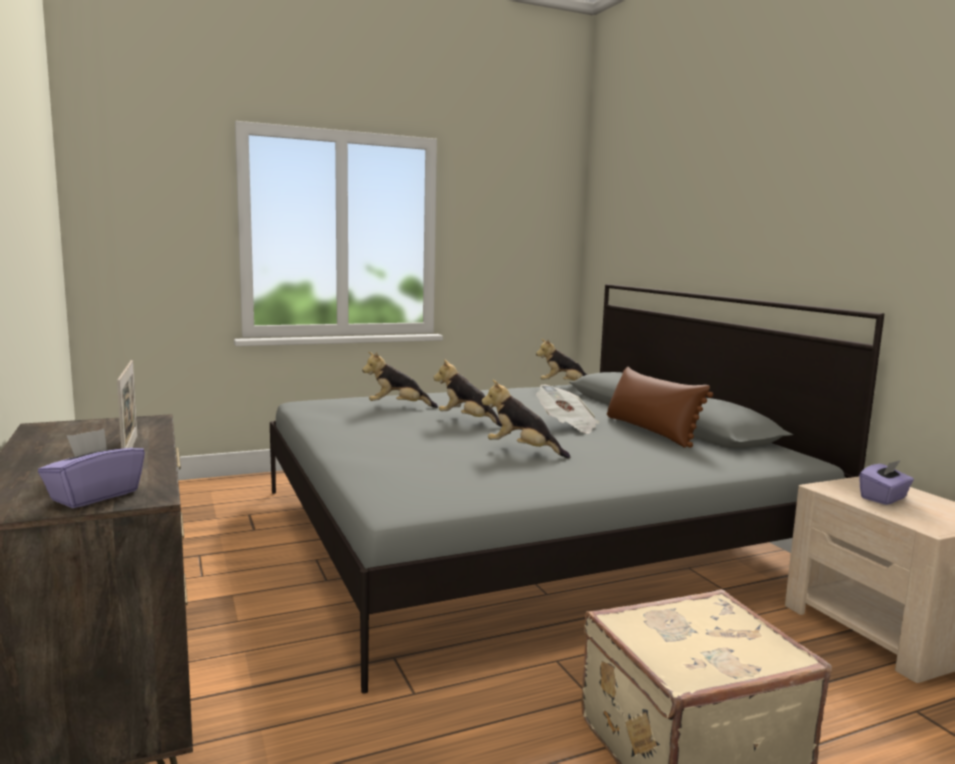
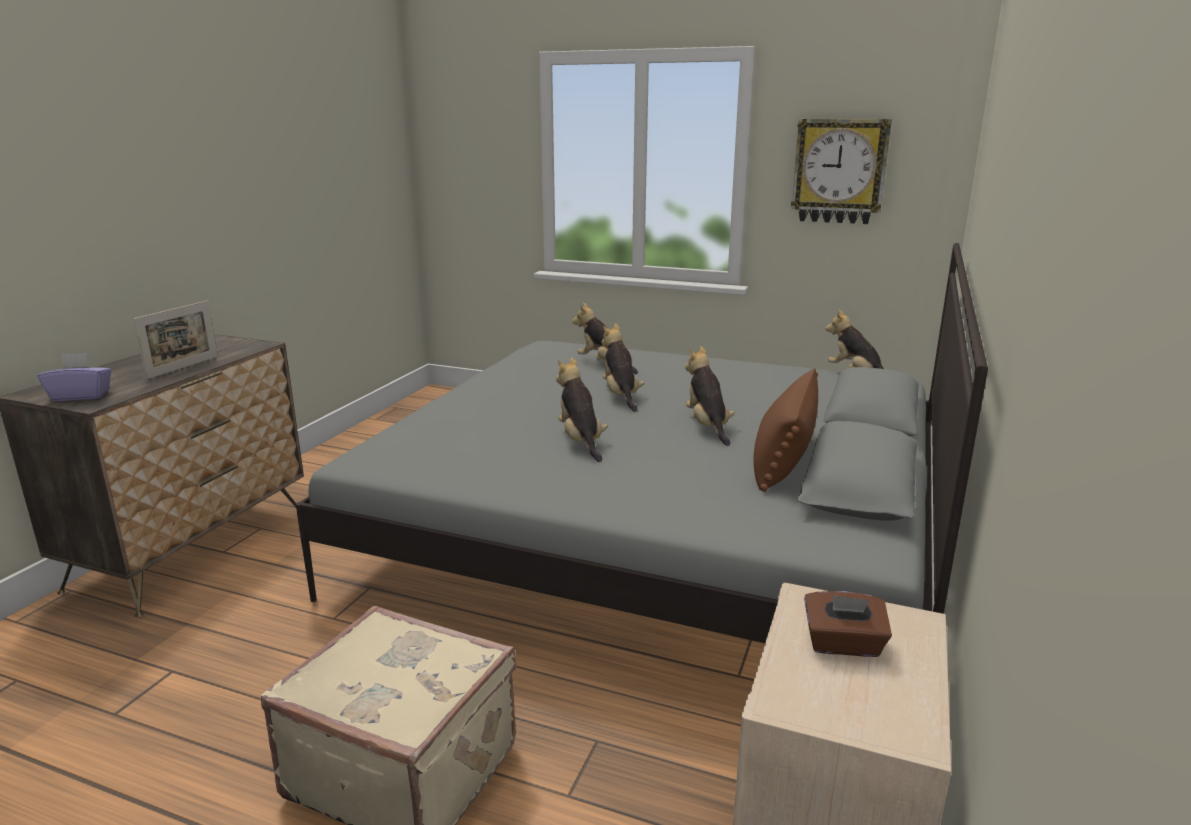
camera: 45 degrees right, 10 degrees up
(502, 238) = (839, 171): none -> wall clock
(567, 426) = (707, 426): newspaper -> plush toy
(884, 498) = (843, 645): purple tissue box -> brown tissue box

